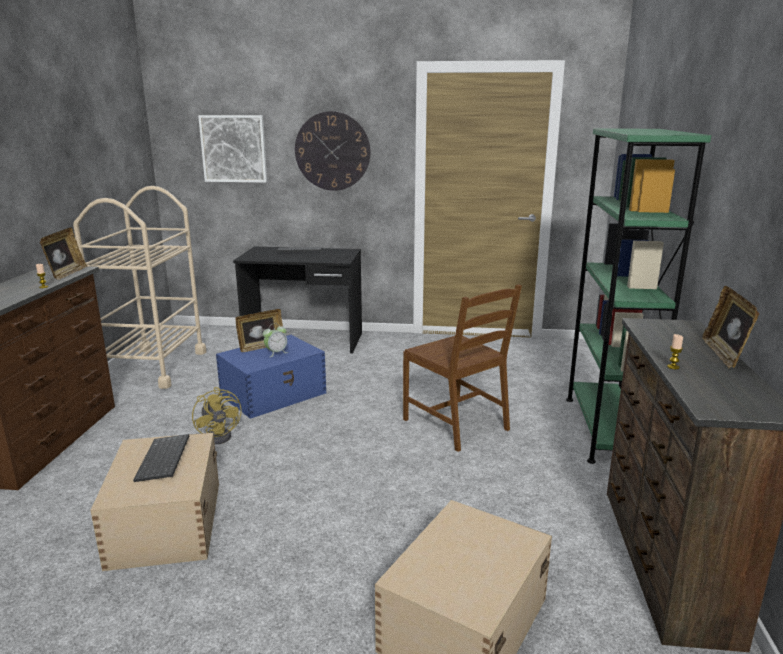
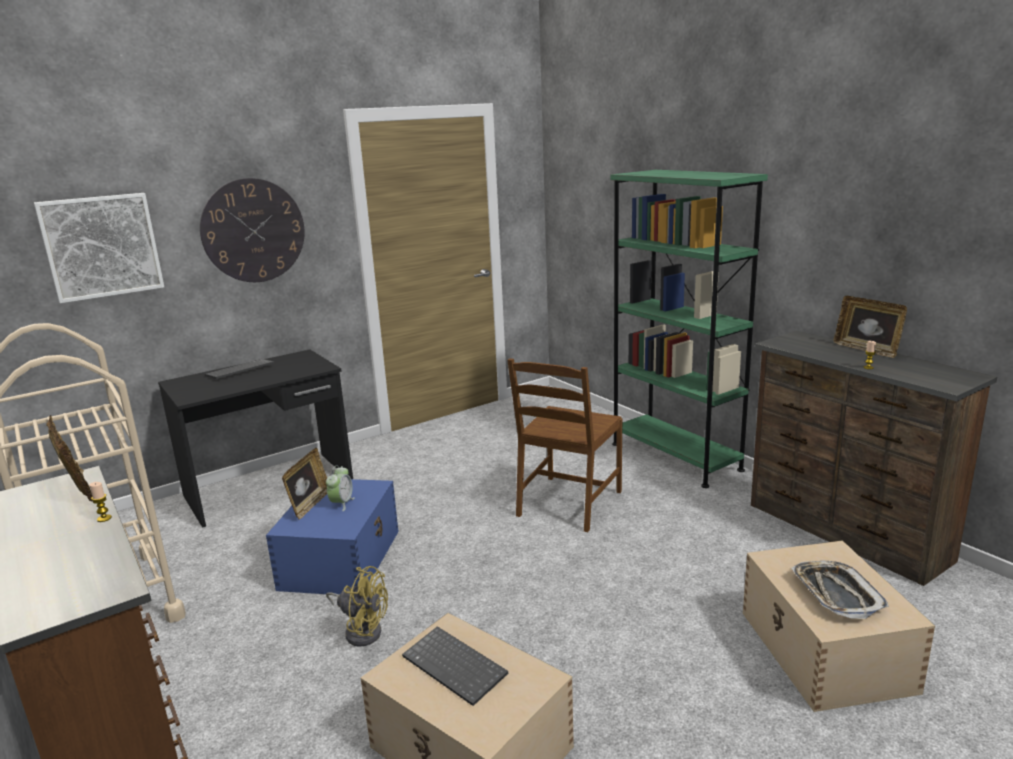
camera: 40 degrees left, 0 degrees up
(457, 424) = (568, 503): brown chair -> brown chair turned 105 degrees clockwise
(457, 564) = (836, 594): none -> tray

